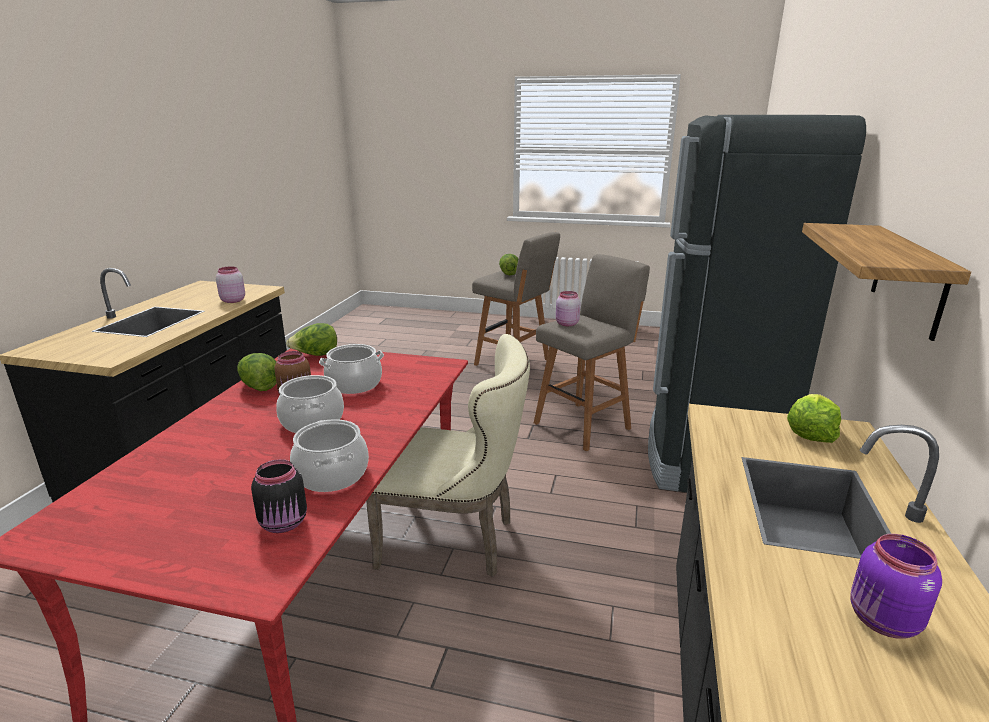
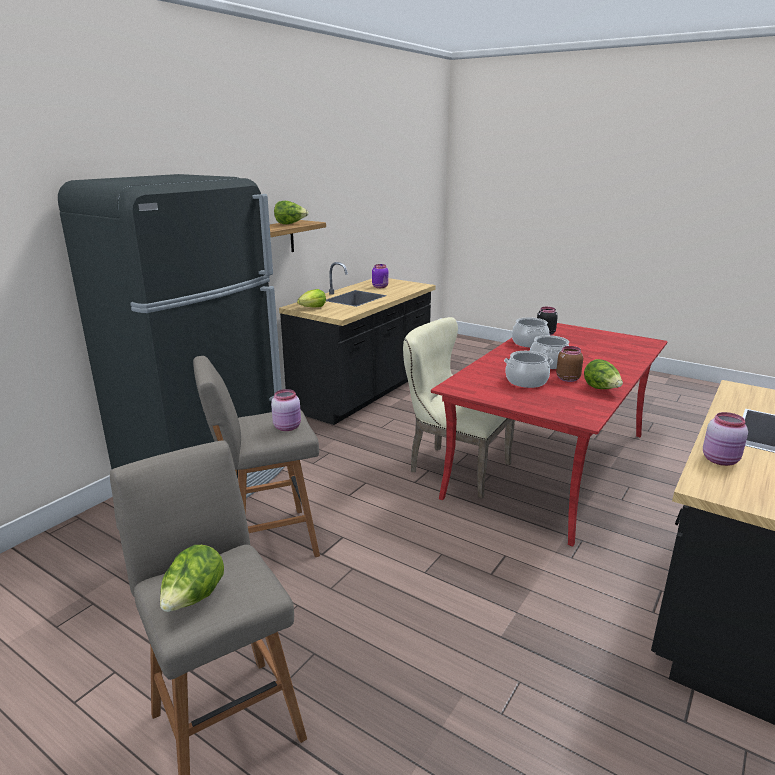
camera: 160 degrees left, 0 degrees up
(316, 355) = (569, 411): lettuce -> lettuce (290, 224)

